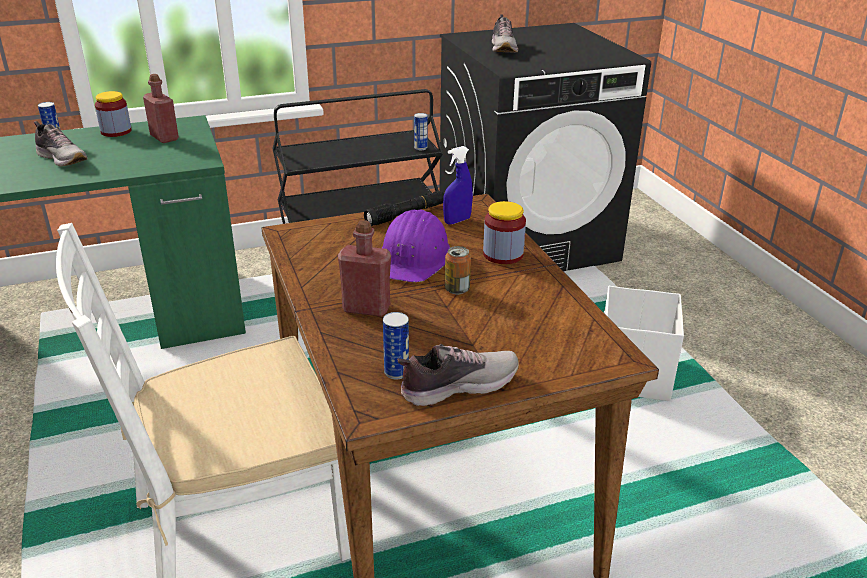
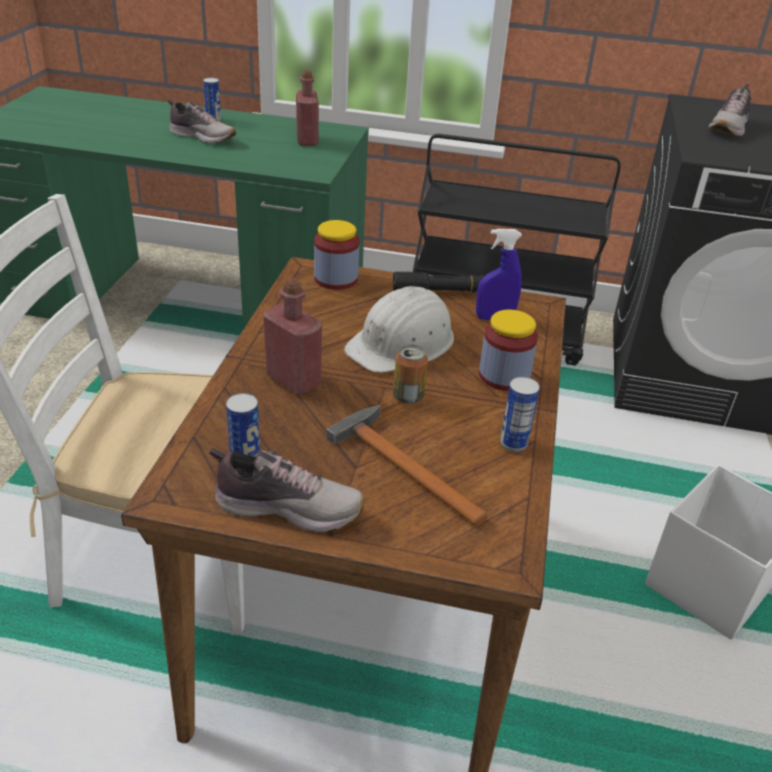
camera: 30 degrees right, 5 degrees up
(63, 158) = (203, 137): shoe -> shoe turned 45 degrees counterclockwise
(116, 131) = (273, 123): jar -> jar (336, 279)
(414, 258) = (402, 343): purple hard hat -> white hard hat
(420, 148) = (586, 224): can -> can (513, 443)
(501, 331) = (404, 465): none -> hammer

